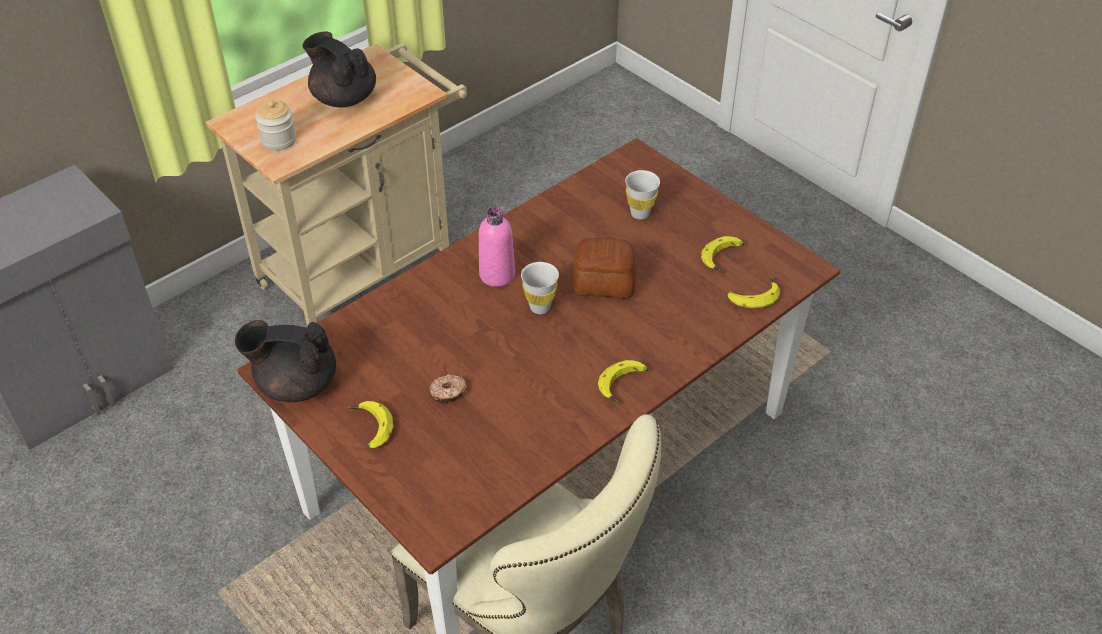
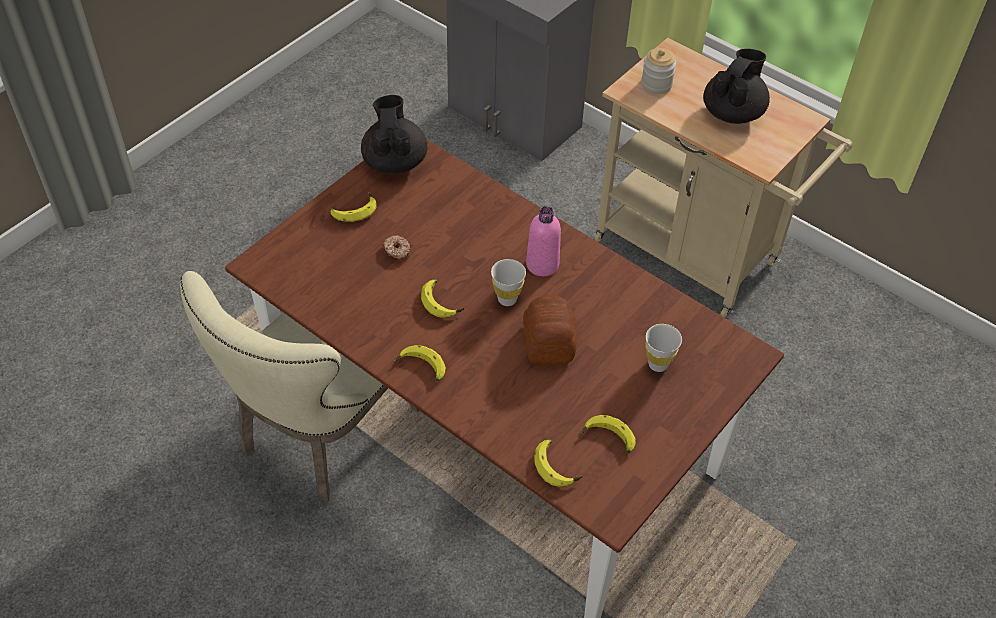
camera: 80 degrees right, 5 degrees up
(533, 359) = (442, 302): none -> banana

